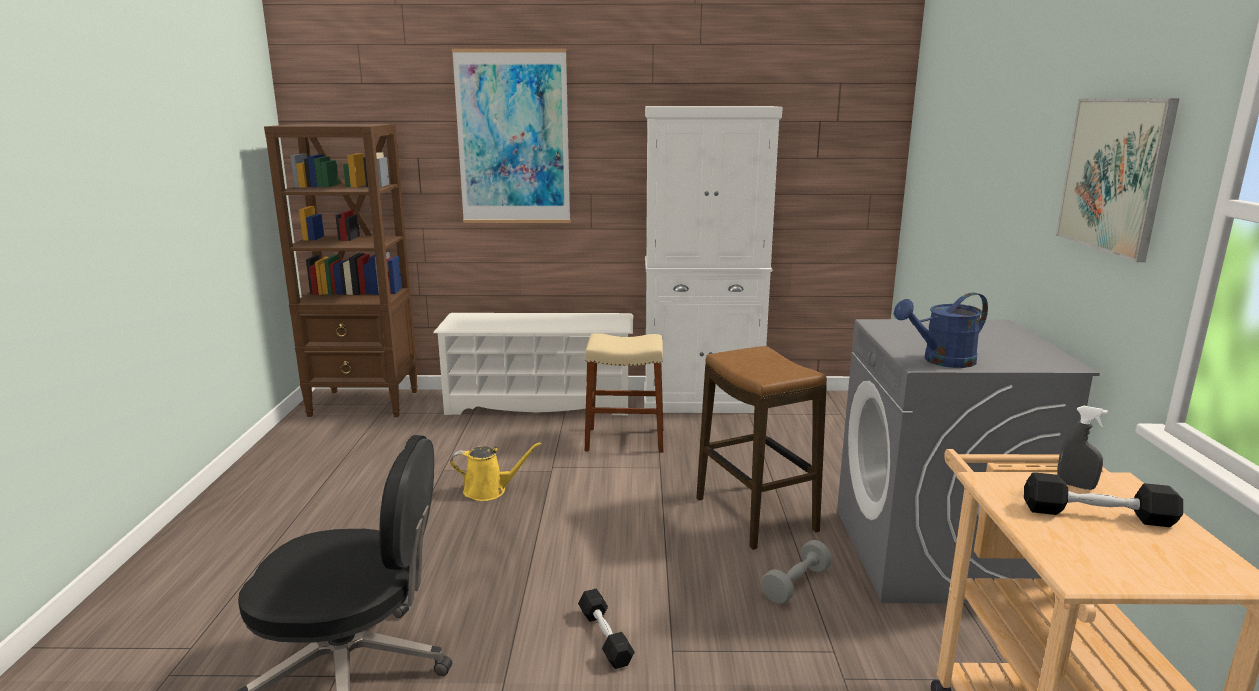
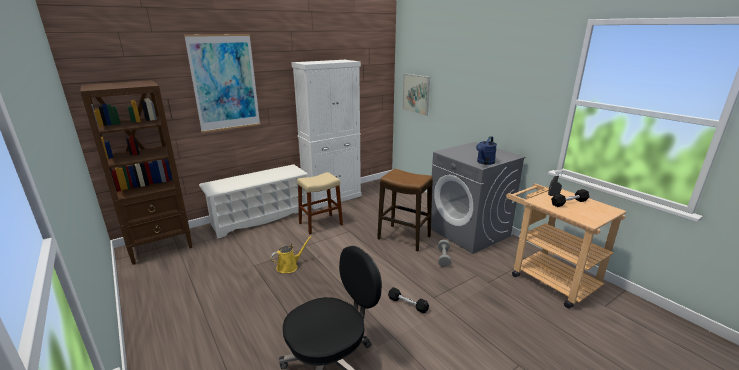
camera: 35 degrees left, 5 degrees up
(1114, 175) = (522, 90): picture -> picture (416, 94)

